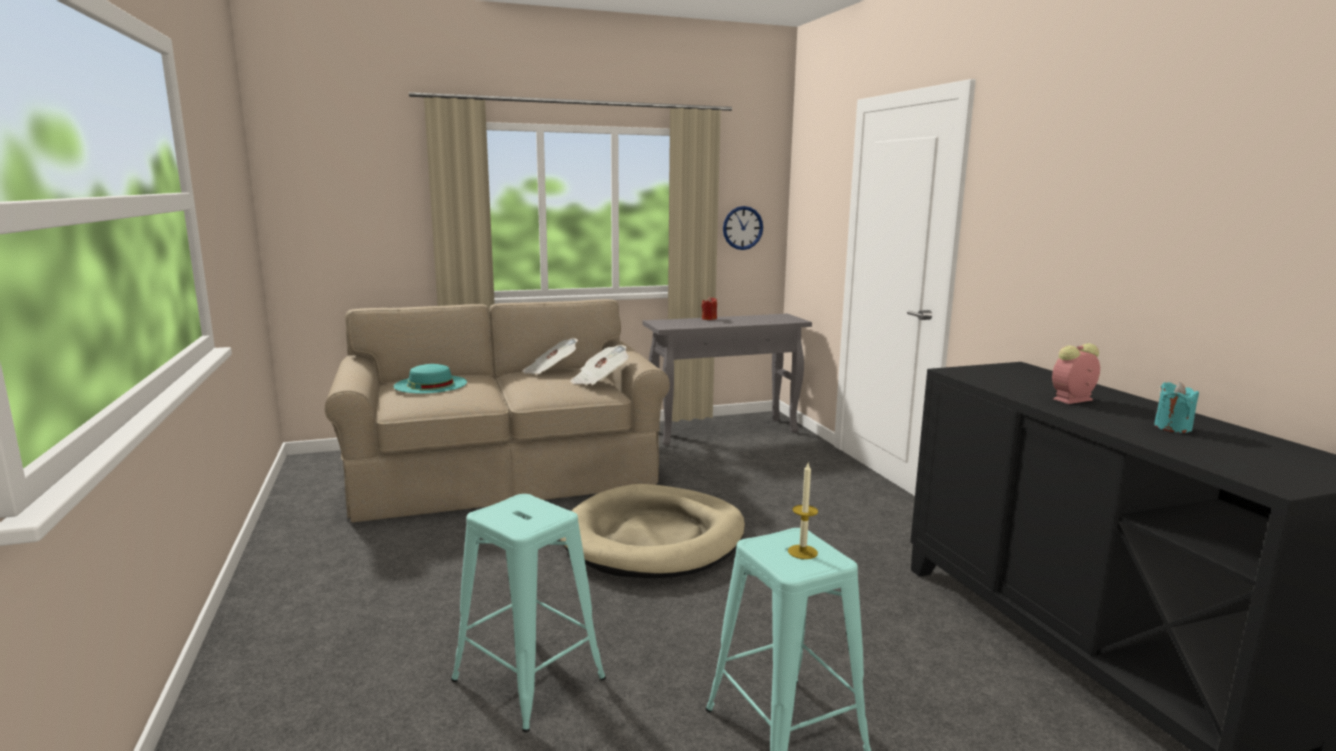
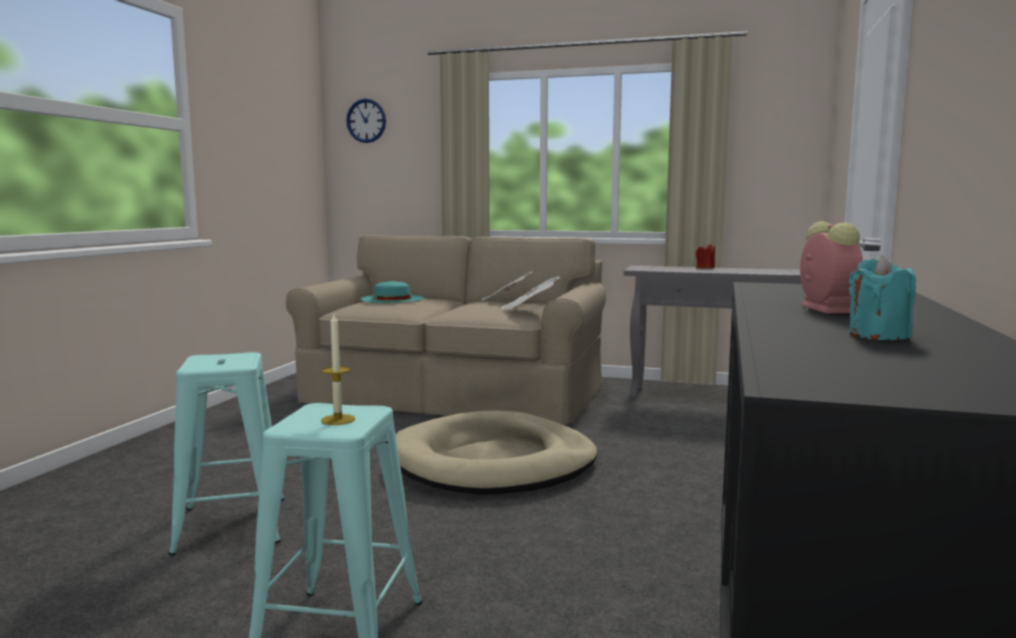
camera: 35 degrees right, 5 degrees down
(742, 228) = (767, 169): wall clock -> wall clock (366, 121)
(1072, 400) = (824, 308): alarm clock -> alarm clock turned 75 degrees clockwise

